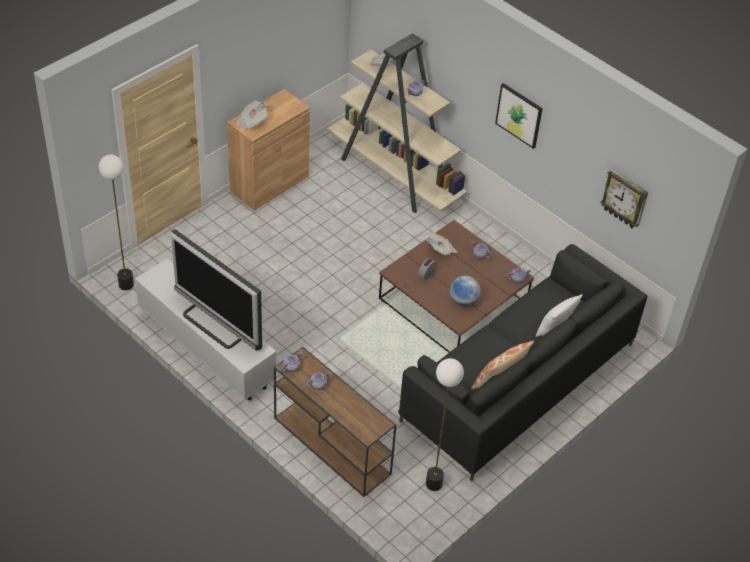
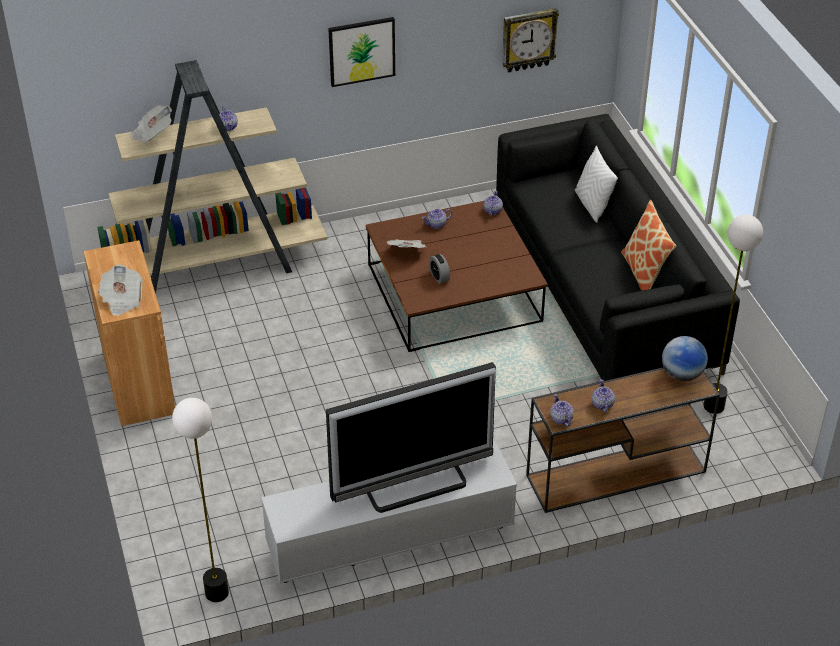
camera: 60 degrees left, 5 degrees down
(463, 301) = (499, 262): globe -> globe (682, 374)

